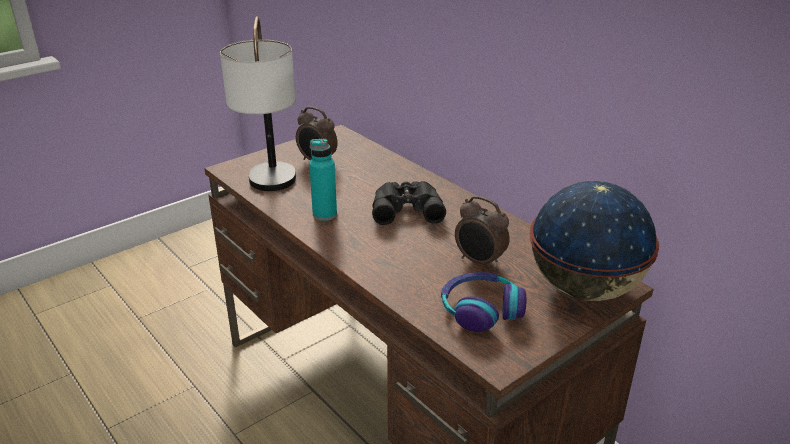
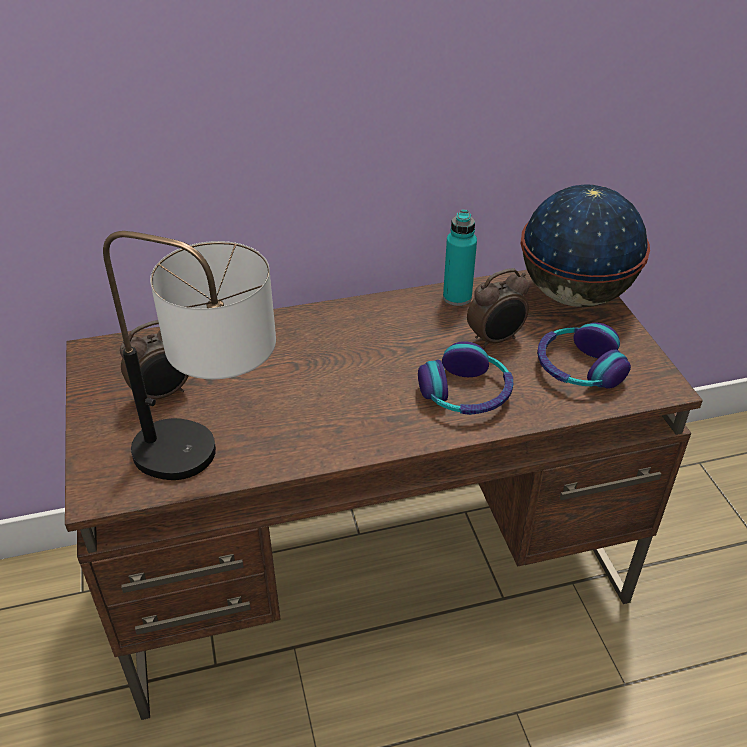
camera: 65 degrees left, 10 degrees up
(324, 214) = (317, 426): turquoise bottle -> turquoise bottle (457, 297)
(403, 262) = (466, 393): none -> headphones
(406, 208) = (350, 354): black binoculars -> none

